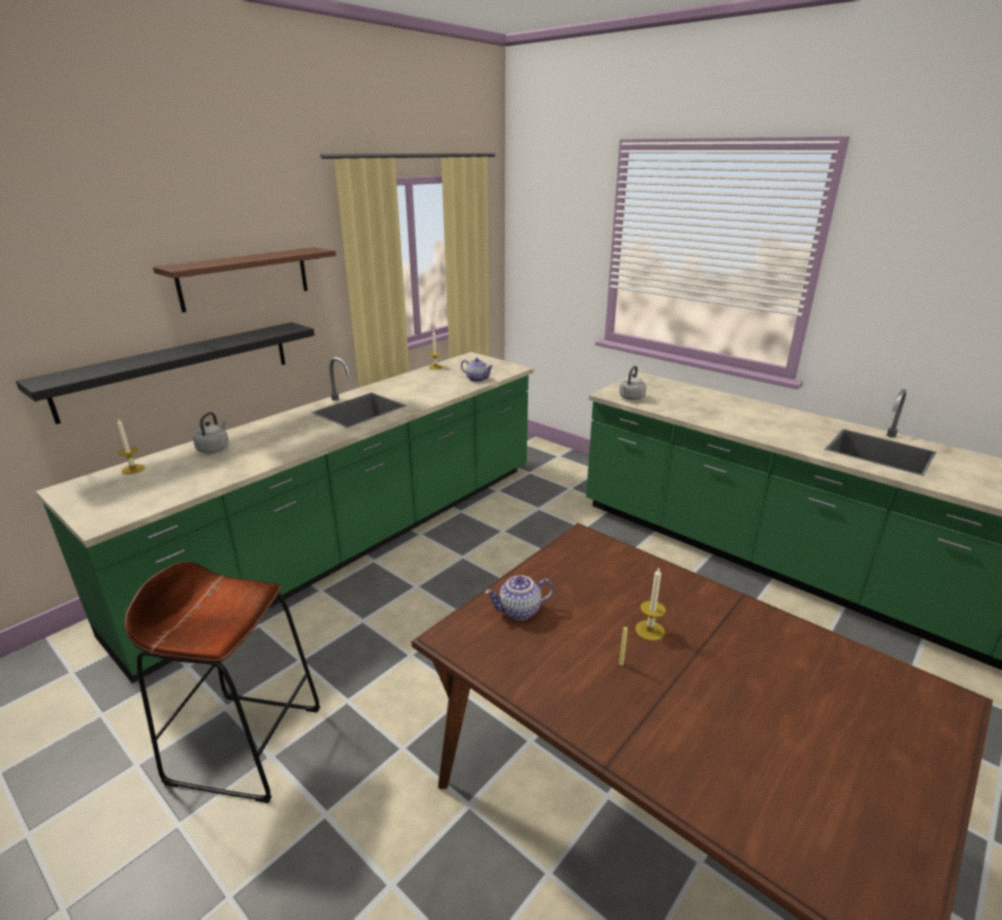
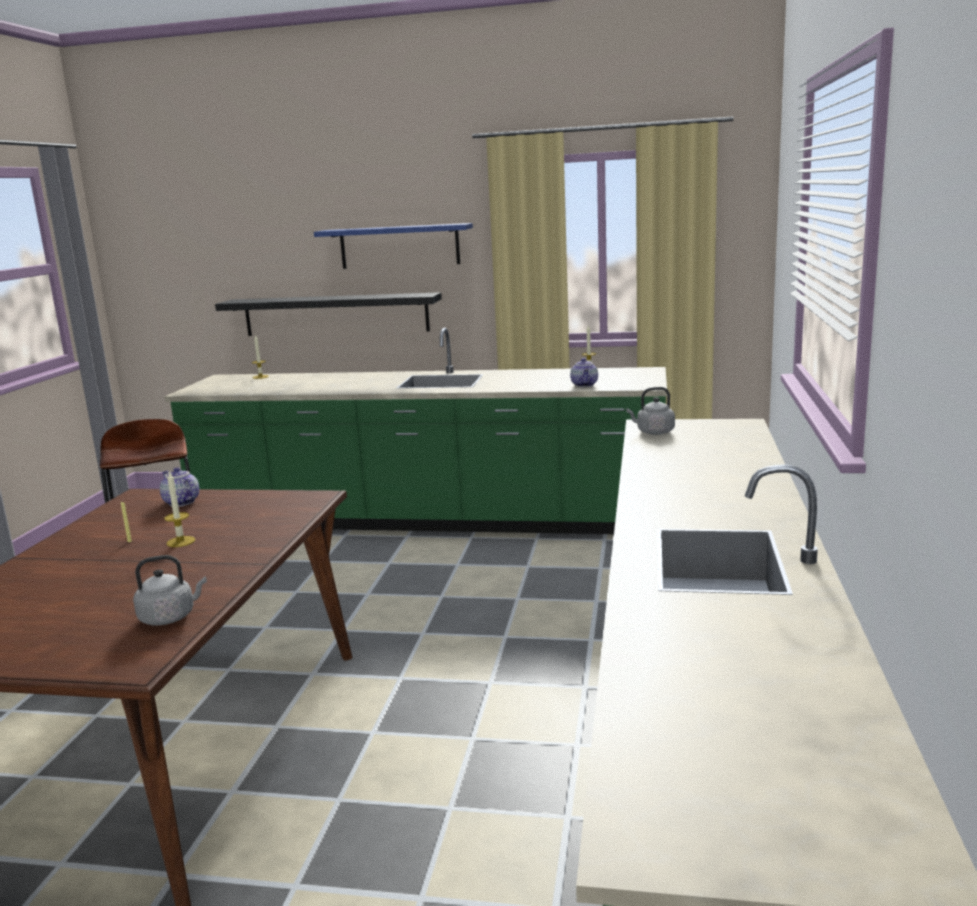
camera: 60 degrees right, 10 degrees down
(214, 448) = (312, 378): grey kettle -> grey kettle (170, 617)
(245, 278) = (399, 246): brown shelf -> blue shelf

